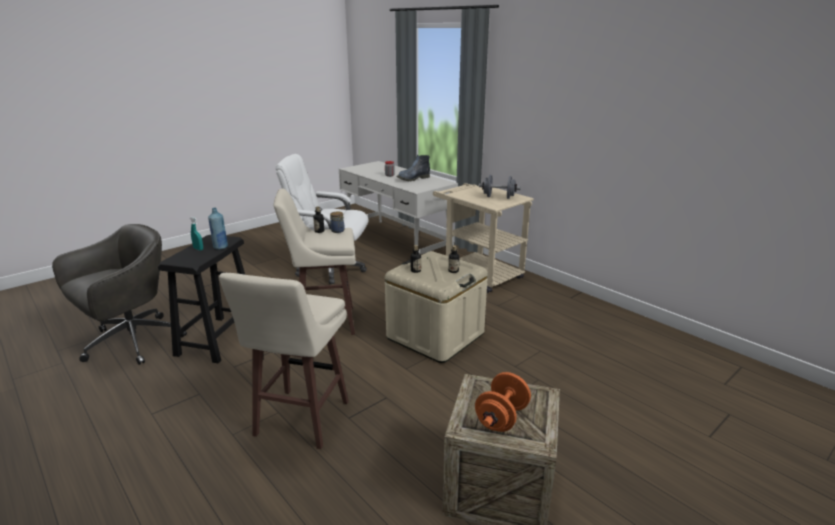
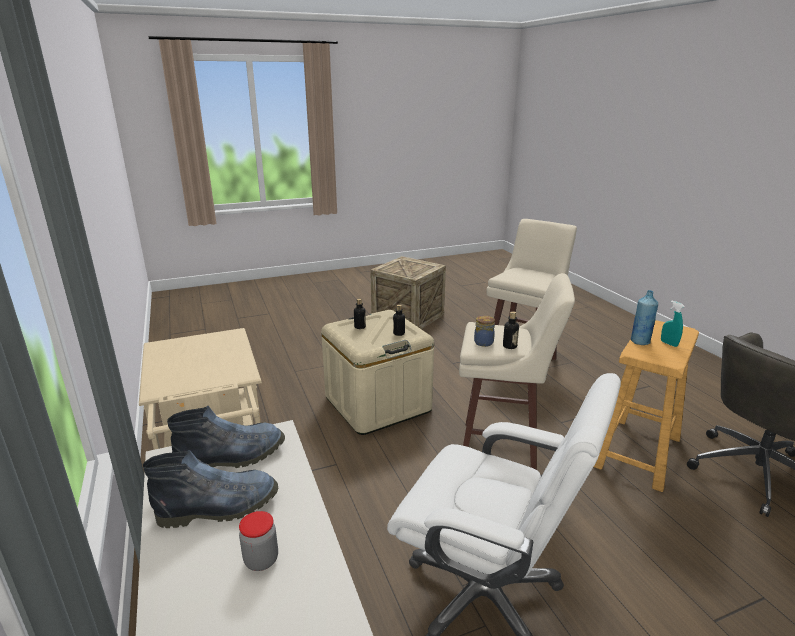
camera: 160 degrees left, 0 degrees up
(219, 339) = (637, 452): black stool -> beige stool
(424, 185) = (235, 457): none -> boot
(498, 197) = (191, 352): grey dumbbell -> none
(501, 418) = (413, 266): orange dumbbell -> none

